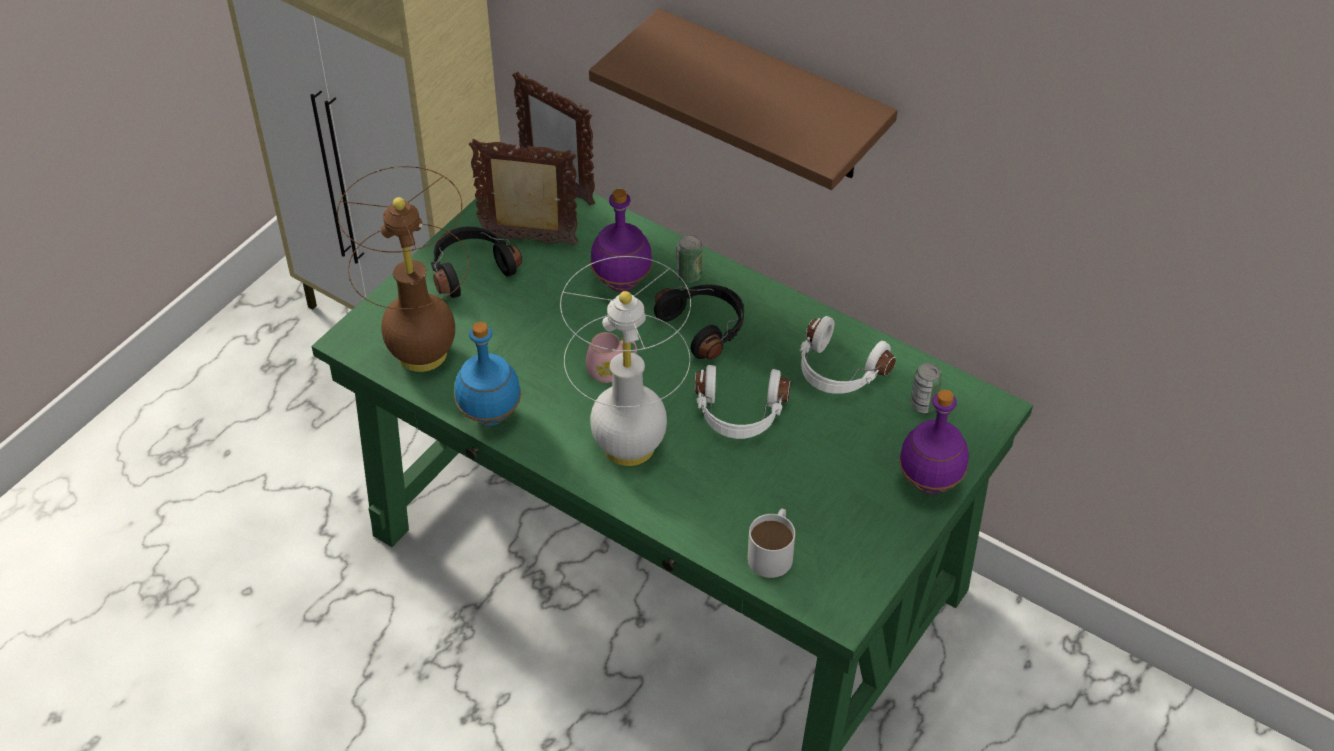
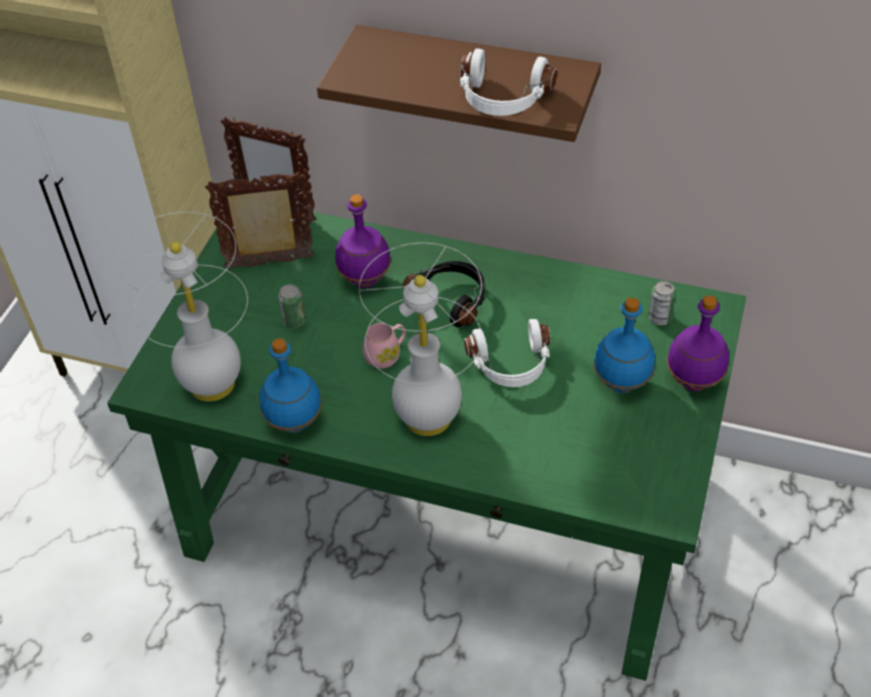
camera: 15 degrees left, 0 degrees up
(423, 353) = (213, 383): brown table lamp -> white table lamp
(470, 269) = (228, 300): black headphones -> none
(689, 275) = (420, 260): can -> can (294, 321)
(773, 551) = (590, 476): white mug -> none
(838, 371) = (578, 309): white headphones -> white headphones (502, 100)
(849, 464) = (621, 384): none -> blue bottle

